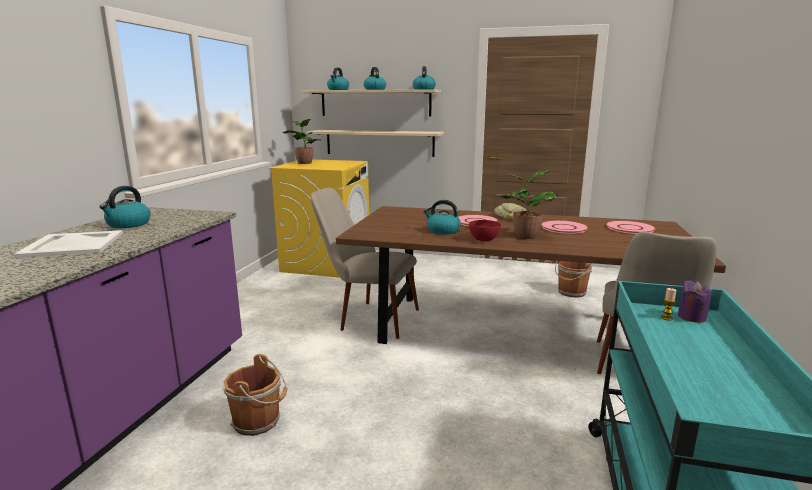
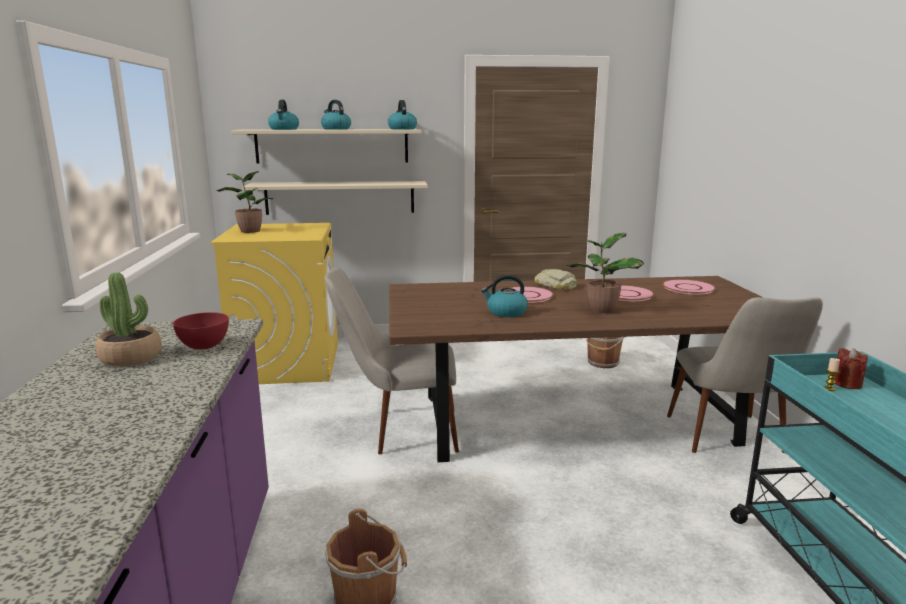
camera: 20 degrees left, 0 degrees up
(74, 244) = (99, 402): white tray -> none
(128, 224) = (131, 357): kettle -> potted plant
(483, 239) = (564, 319): red bowl -> red bowl (204, 346)
(692, 317) = (847, 384): purple candle -> red candle

